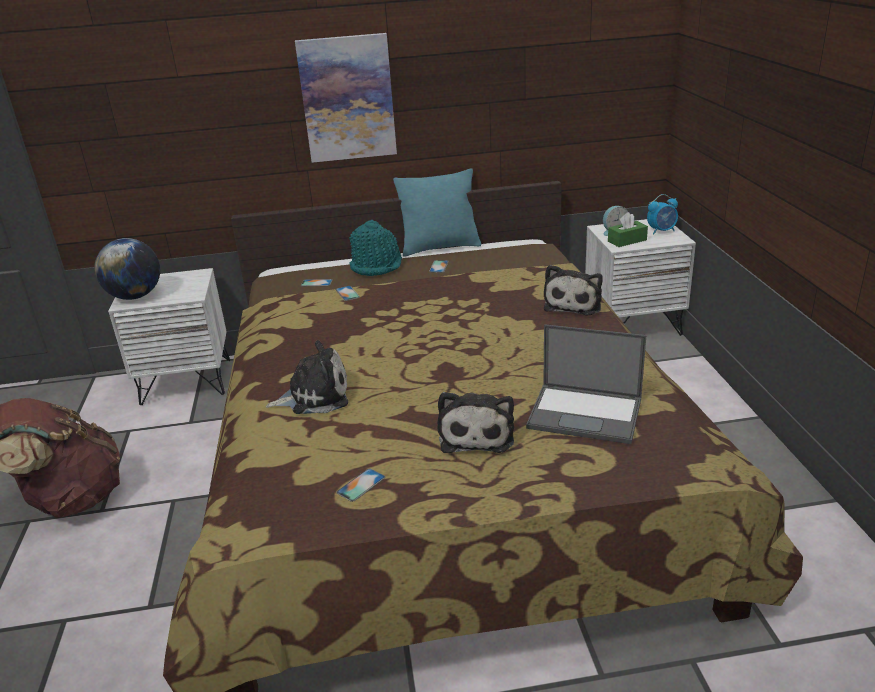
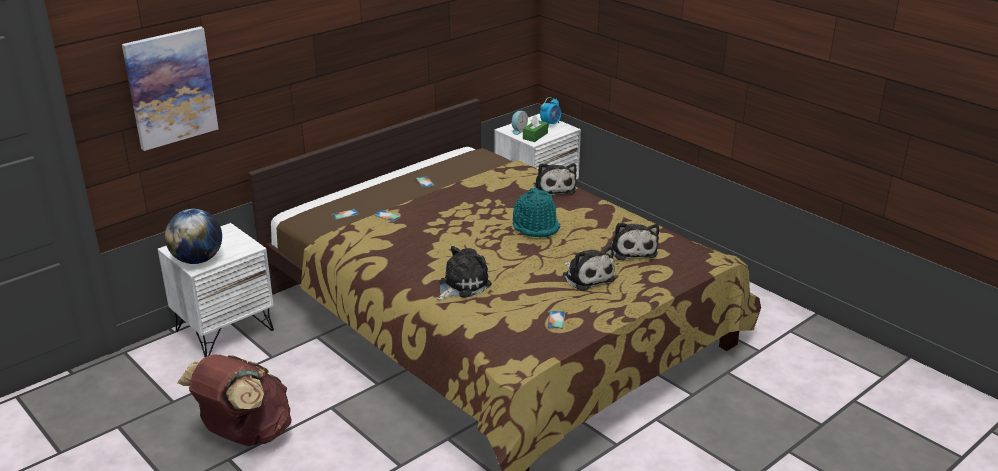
camera: 35 degrees left, 0 degrees up
(347, 98) = (333, 59): picture -> picture (170, 87)
(376, 265) = (375, 191): turquoise hat -> turquoise hat (536, 226)
(440, 247) = (403, 167): turquoise pillow -> none
(586, 413) = (632, 249): laptop -> plush toy

